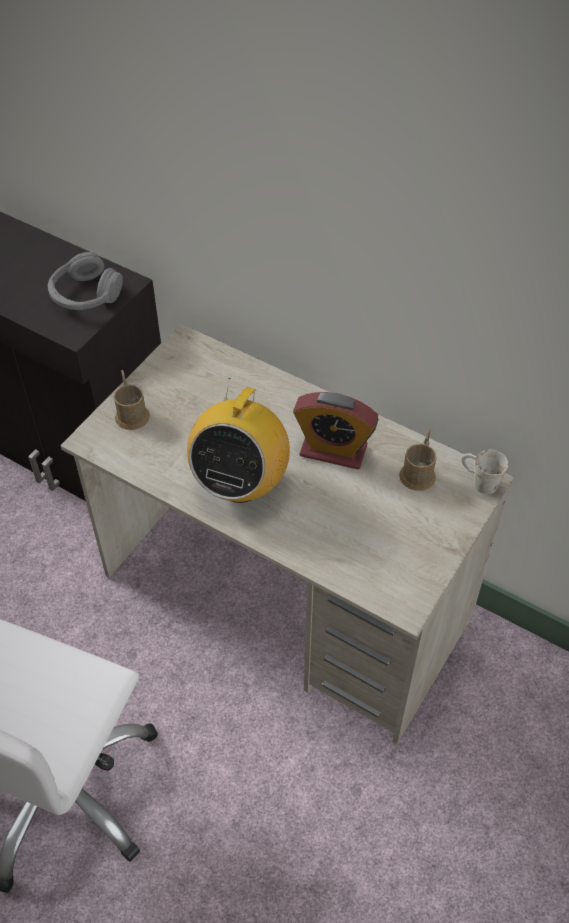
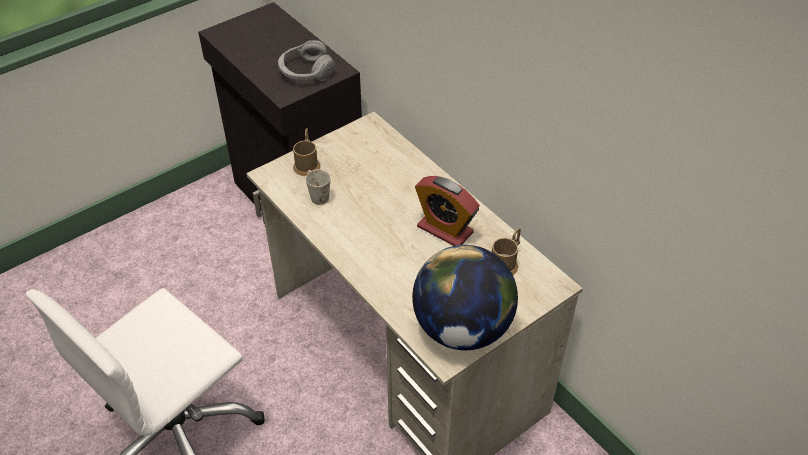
camera: 20 degrees right, 5 degrees down
(240, 483) = (362, 233): radio -> none
(407, 565) = (462, 328): none -> globe
(478, 481) = (551, 283): white mug -> white mug (317, 195)

